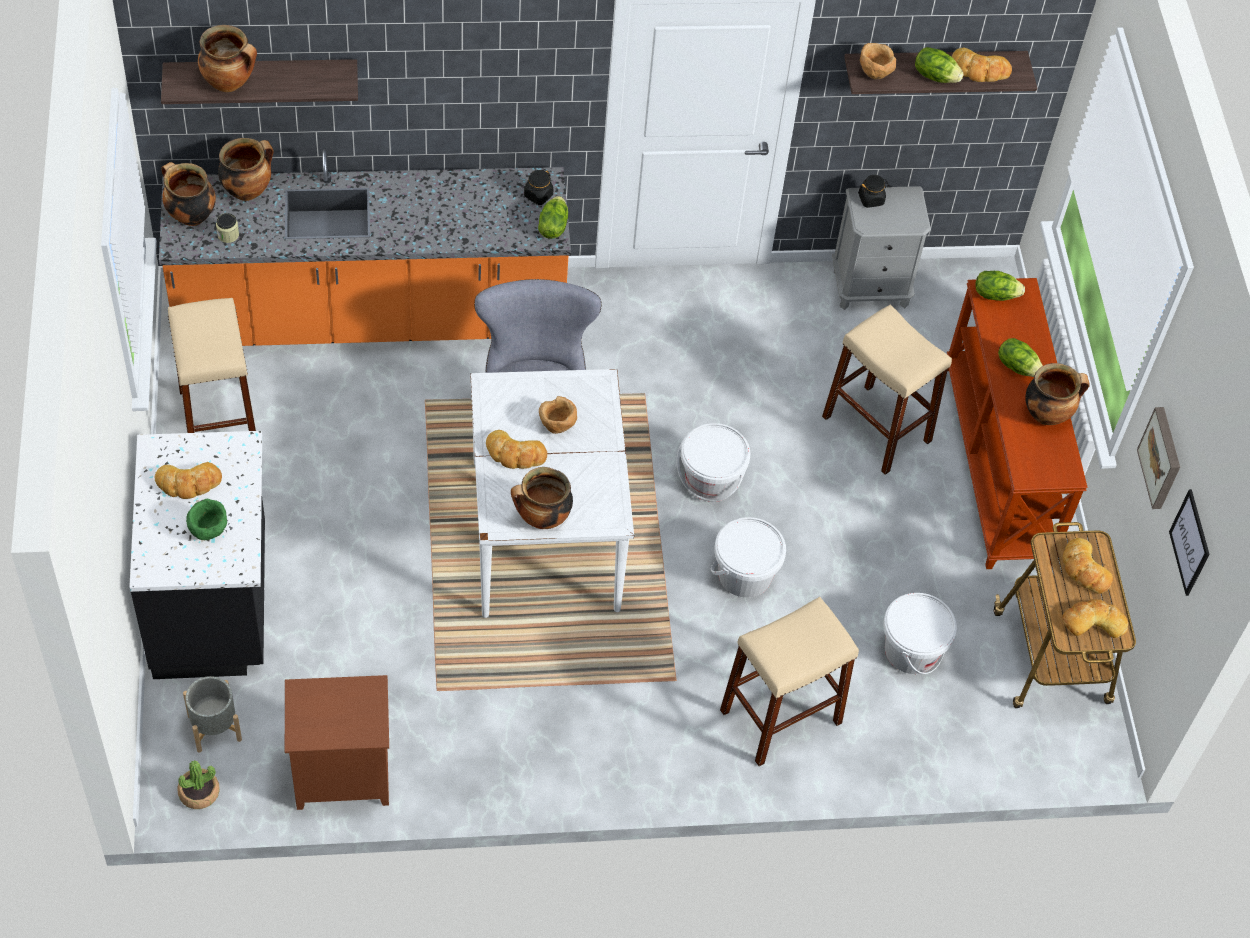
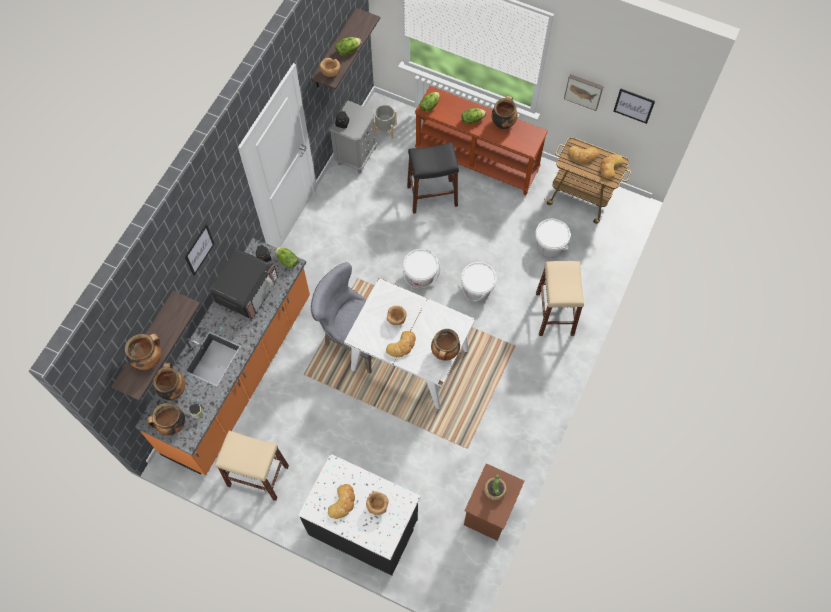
camera: 55 degrees left, 10 degrees up
(199, 793) = (466, 581): potted plant -> potted plant (495, 490)
(209, 531) = (377, 505): green bowl -> brown bowl
(214, 727) = (434, 558): grey planter -> grey planter (385, 129)
(443, 58) = (199, 249): none -> picture
(467, 201) = (247, 290): none -> microwave
(877, 429) = (432, 196): beige stool -> black stool
(979, 70) = (355, 32): bread -> none

